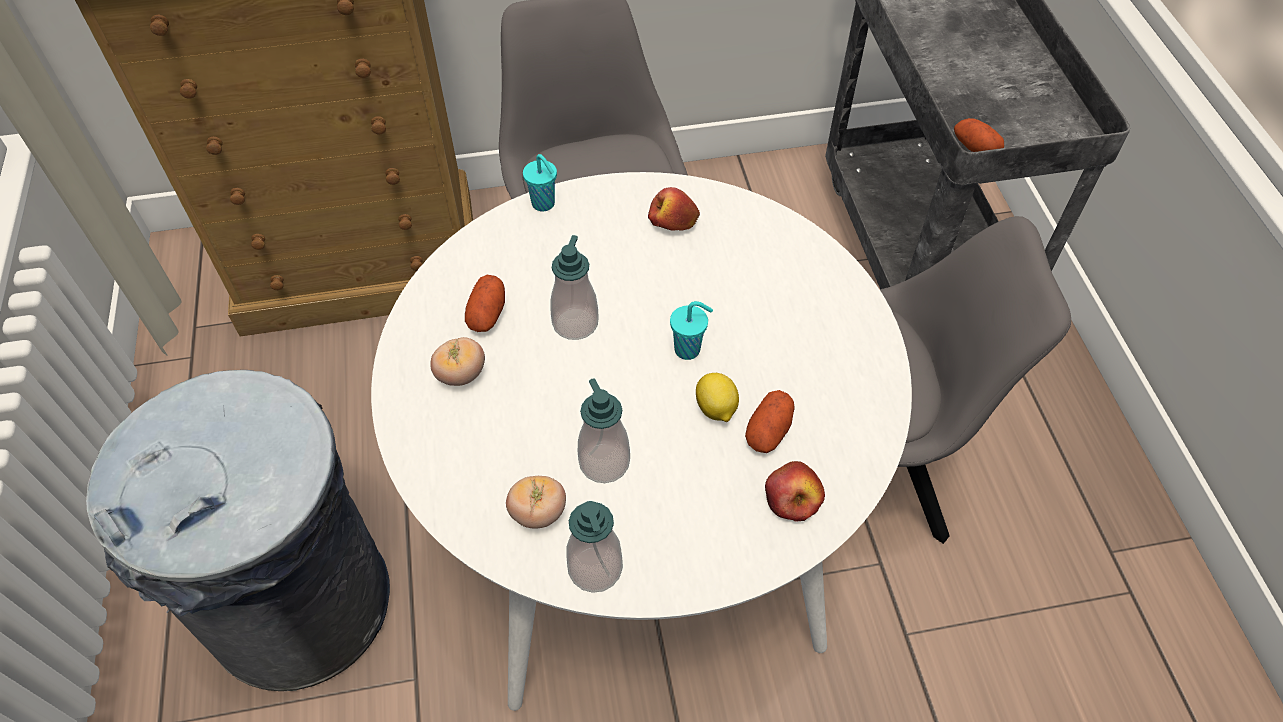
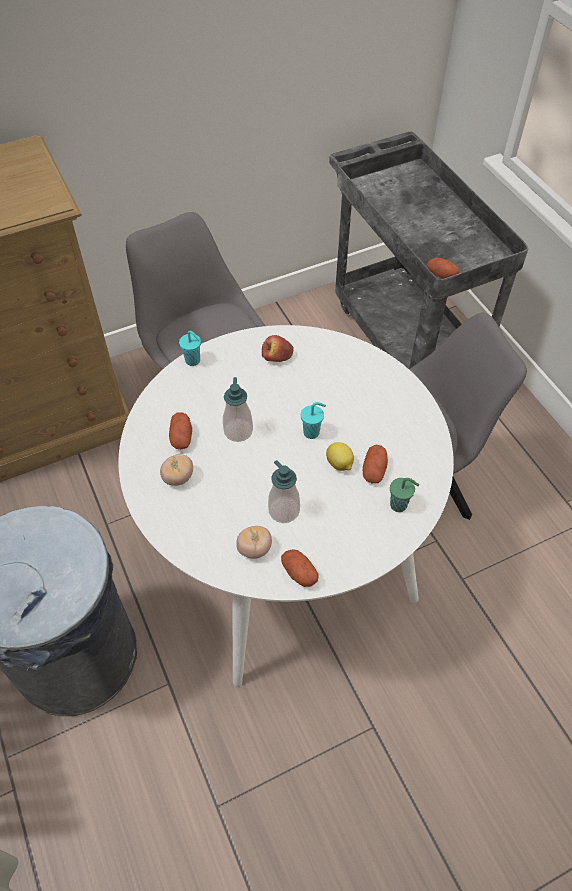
camera: 15 degrees left, 0 degrees up
(595, 568) = (299, 573): soap dispenser -> potato
(792, 497) = (399, 505): apple -> green cup

